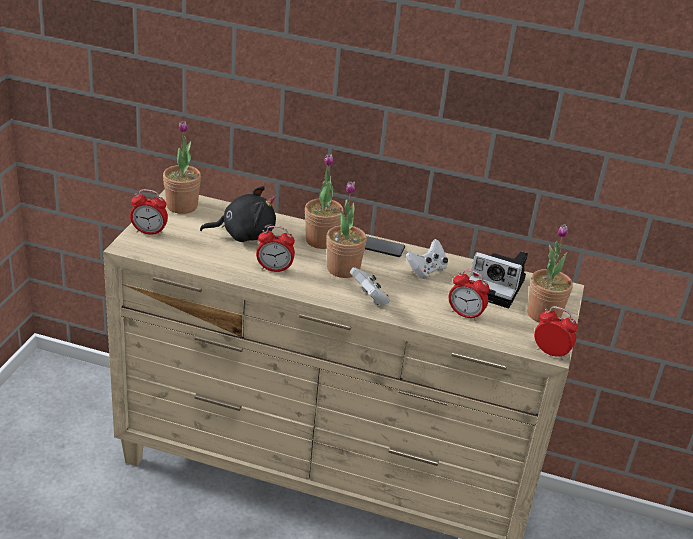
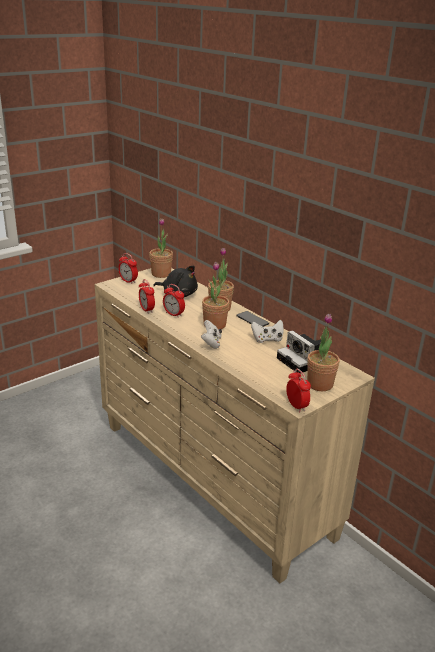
camera: 35 degrees right, 5 degrees down
(465, 314) = (263, 368): alarm clock -> alarm clock (146, 310)

